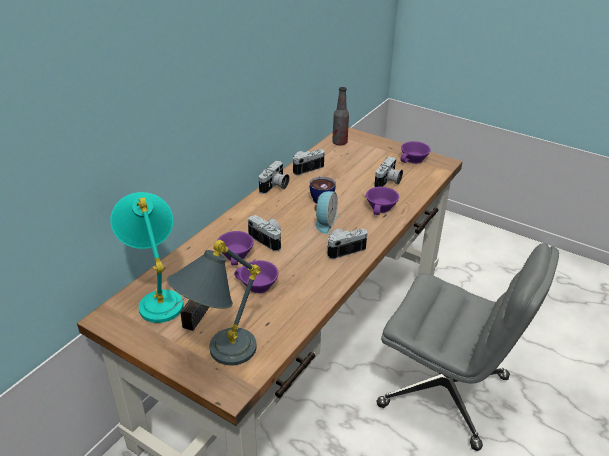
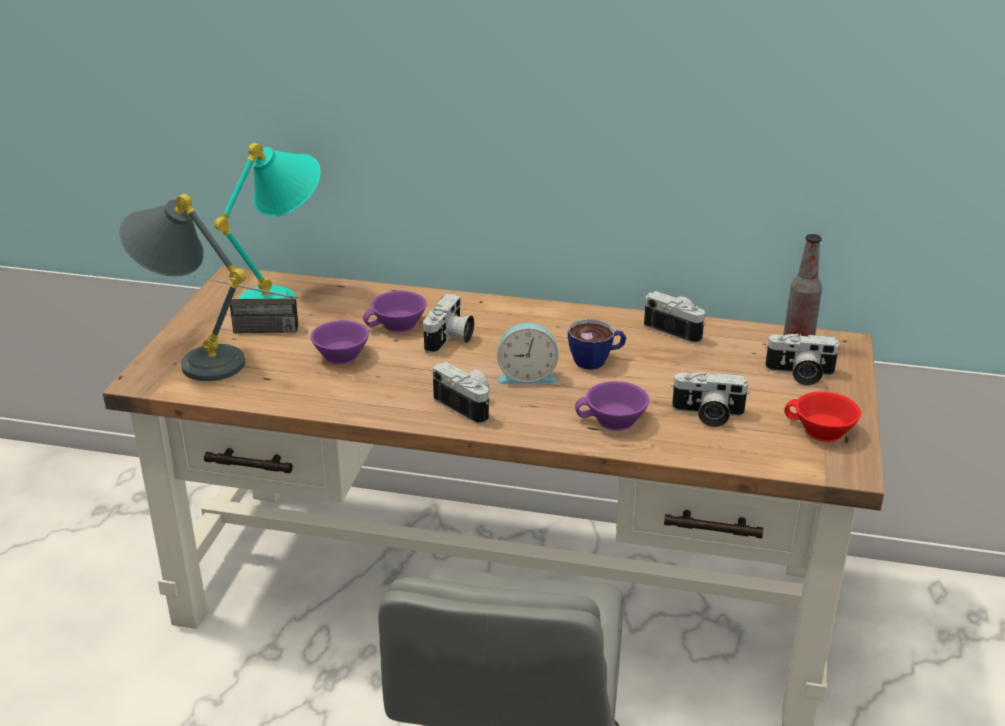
camera: 70 degrees right, 5 degrees down
(275, 186) = (594, 315): camera -> camera (799, 375)
(414, 160) = (821, 432): purple cup -> red cup

